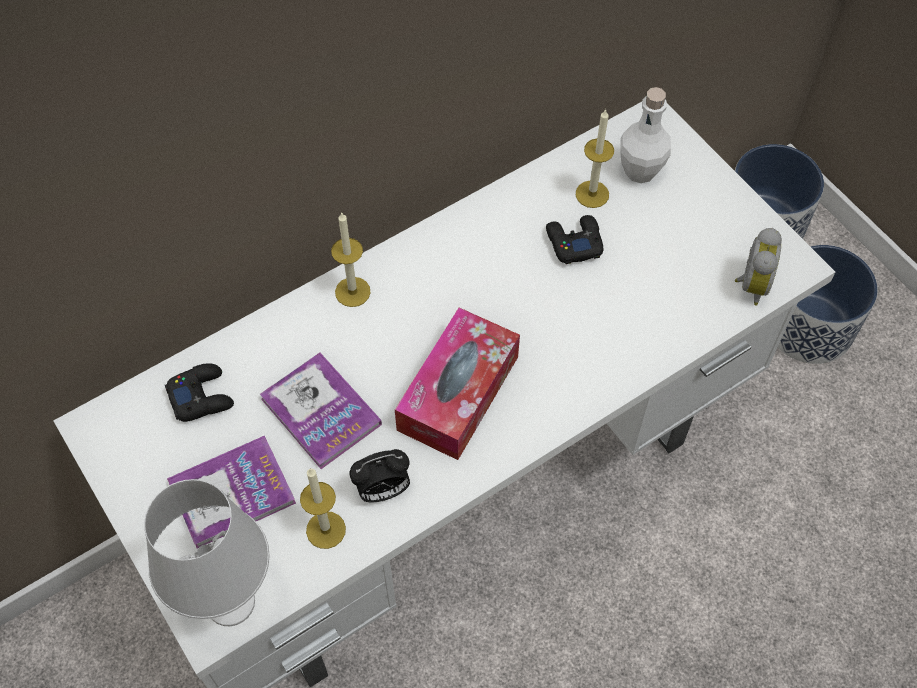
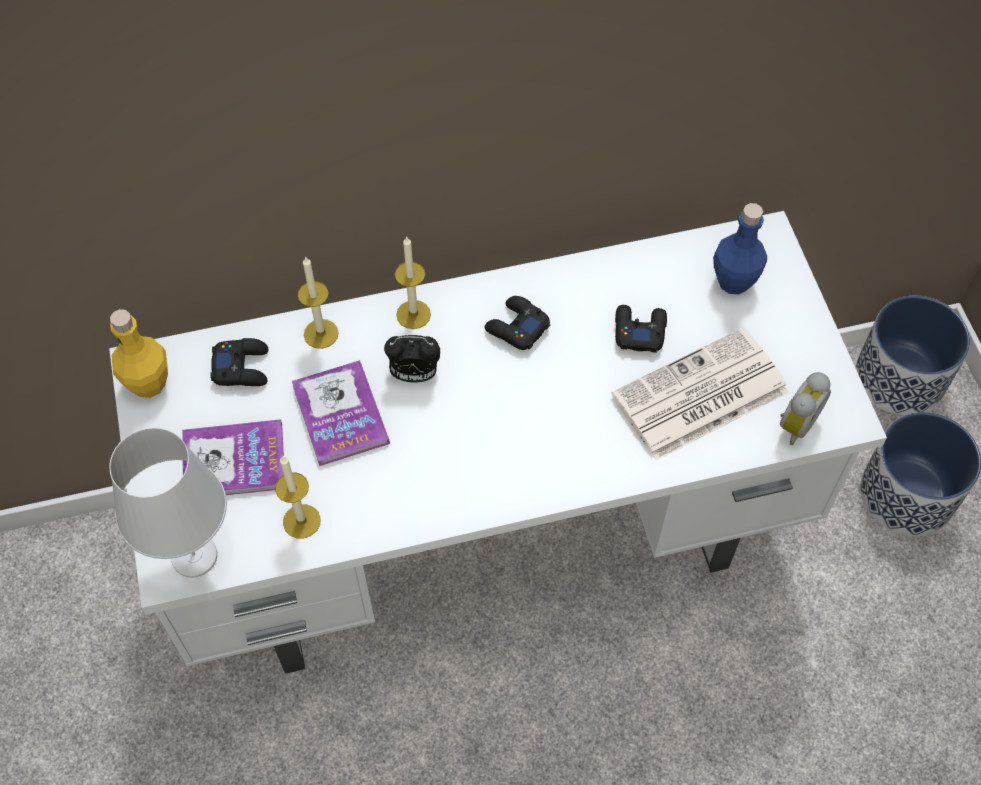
camera: 20 degrees right, 0 degrees up
(110, 443) = (148, 383): none -> yellow bottle
(382, 490) = (365, 503): alarm clock -> alarm clock (414, 374)
(457, 274) = (516, 327): none -> black game controller
(458, 393) = (470, 437): tissue box -> none
(592, 194) = (676, 290): candle -> candle (321, 333)
(640, 171) = (733, 281): white bottle -> blue bottle
(654, 286) = (698, 396): none -> newspaper

